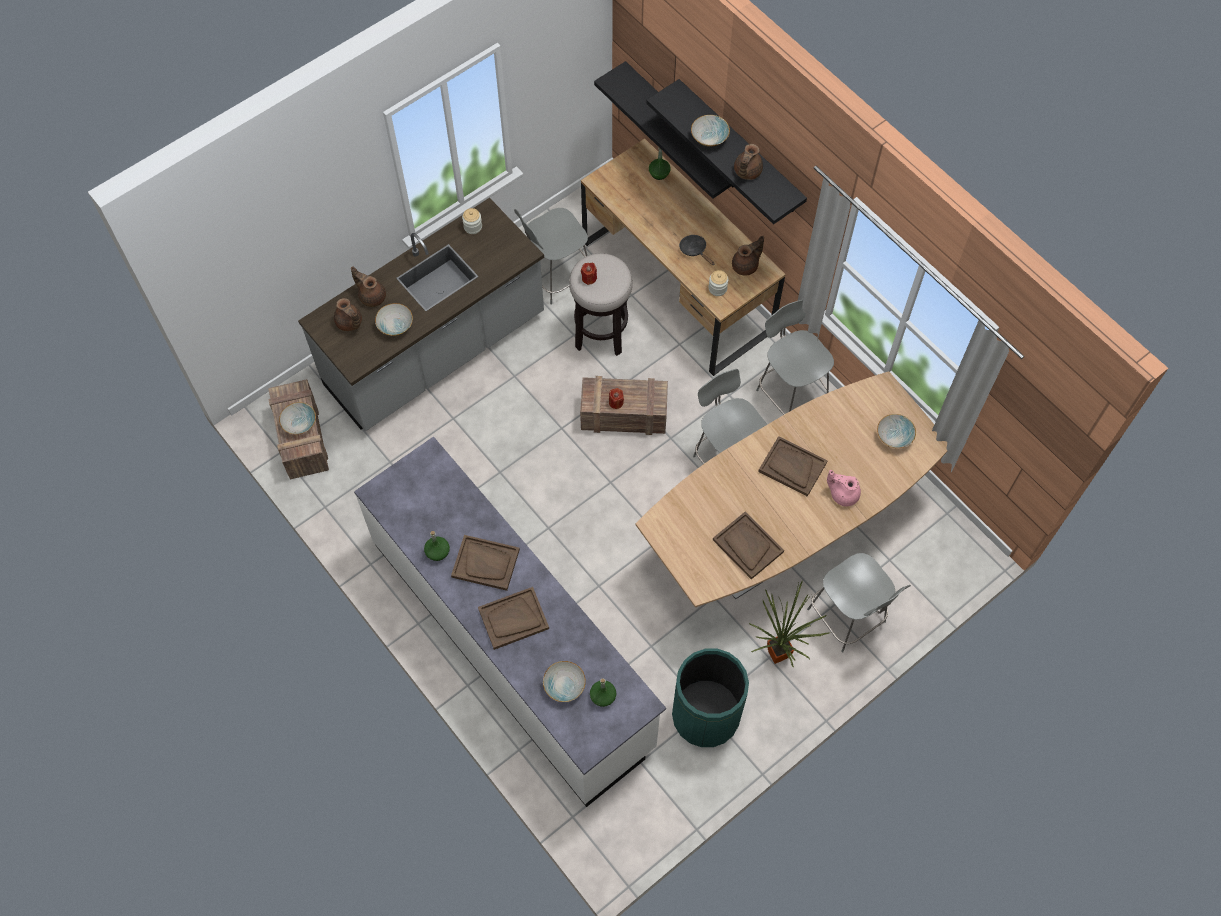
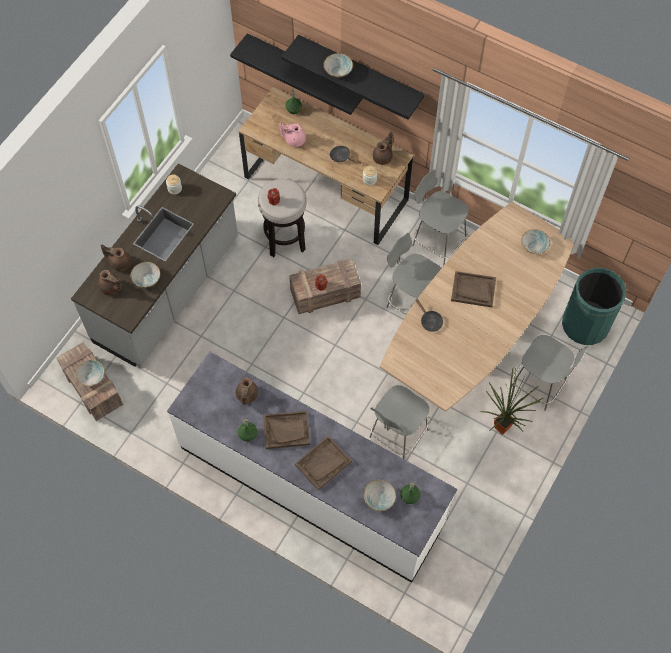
camera: 20 degrees left, 0 degrees up
(557, 276) = (235, 208): grey chair -> grey chair (397, 435)
(705, 715) = (469, 488): green trash can -> green trash can (585, 325)
(721, 488) = (429, 321): none -> black frying pan
(746, 172) = (374, 87): brown teapot -> brown teapot (246, 395)
(747, 546) = (465, 356): brown tray -> none
(843, 494) = (515, 297): pink teapot -> pink teapot (294, 140)

